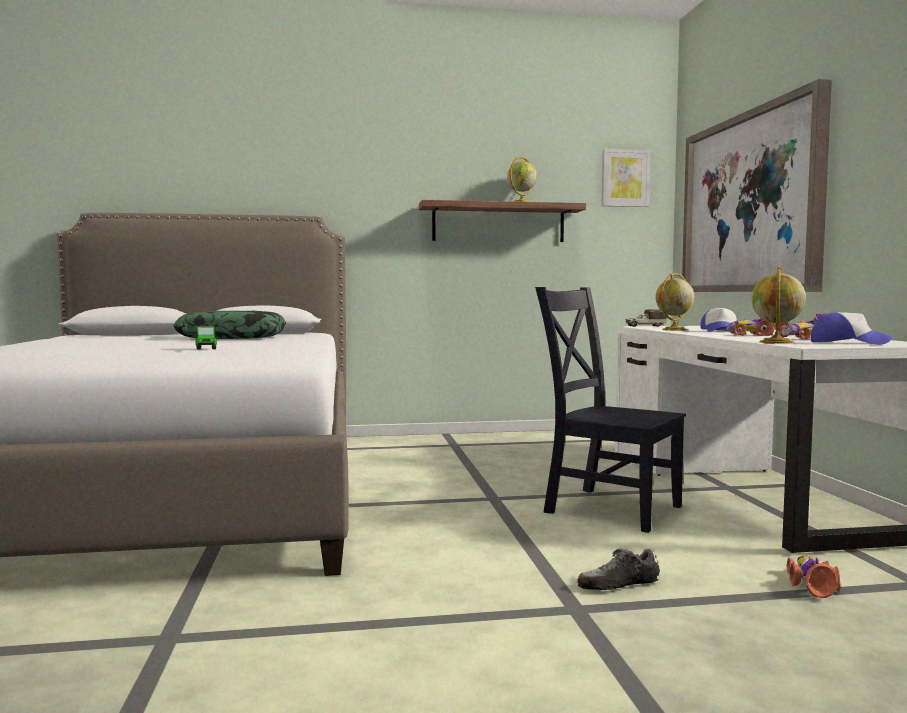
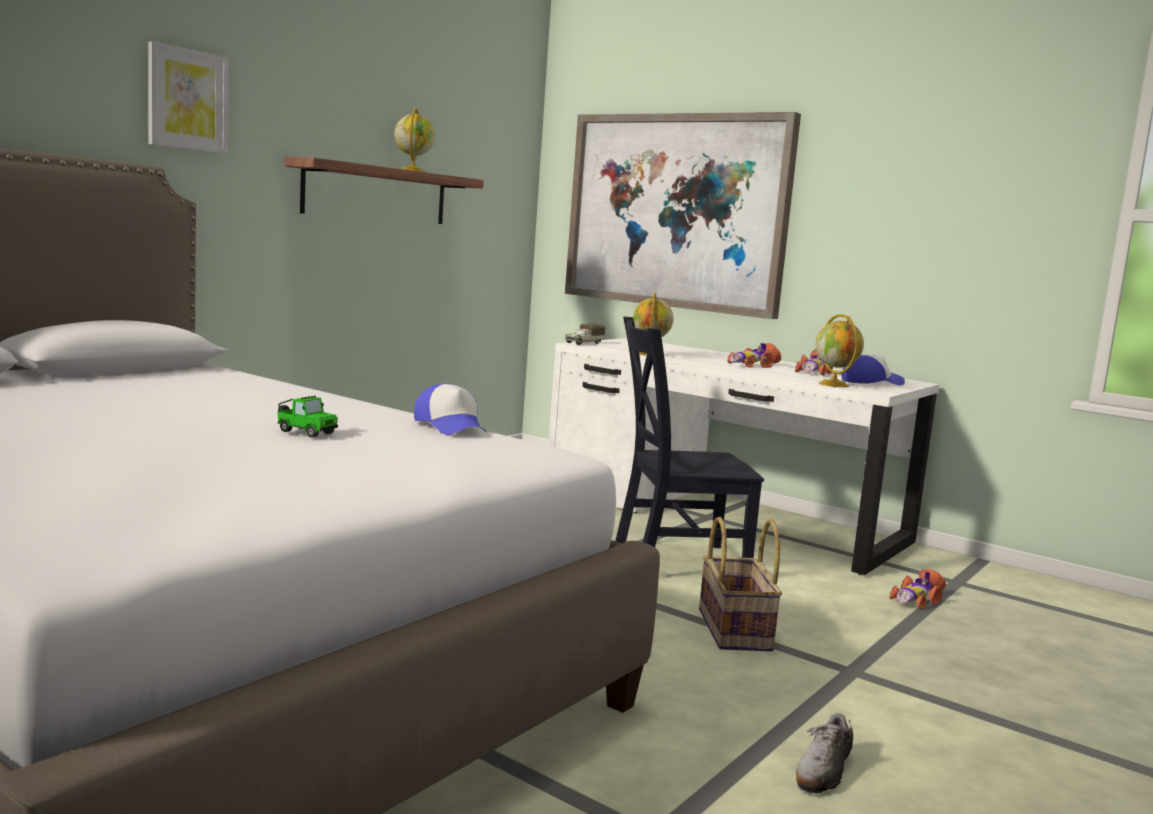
camera: 45 degrees left, 5 degrees up
(233, 337) = (152, 389): pillow -> none
(542, 557) = (736, 630): none -> basket
(617, 585) = (830, 639): shoe -> shoe (823, 770)
(625, 178) = (500, 148): picture -> picture (187, 100)
(720, 331) = (693, 356): cap -> cap (451, 426)
(812, 584) = (917, 599): toy car -> toy car turned 105 degrees counterclockwise

